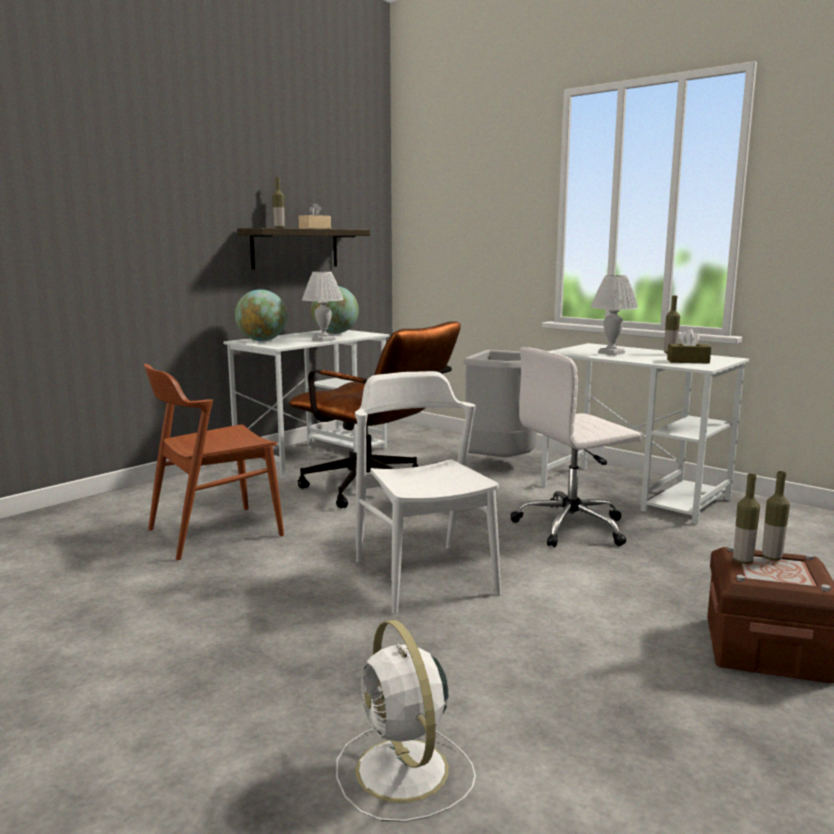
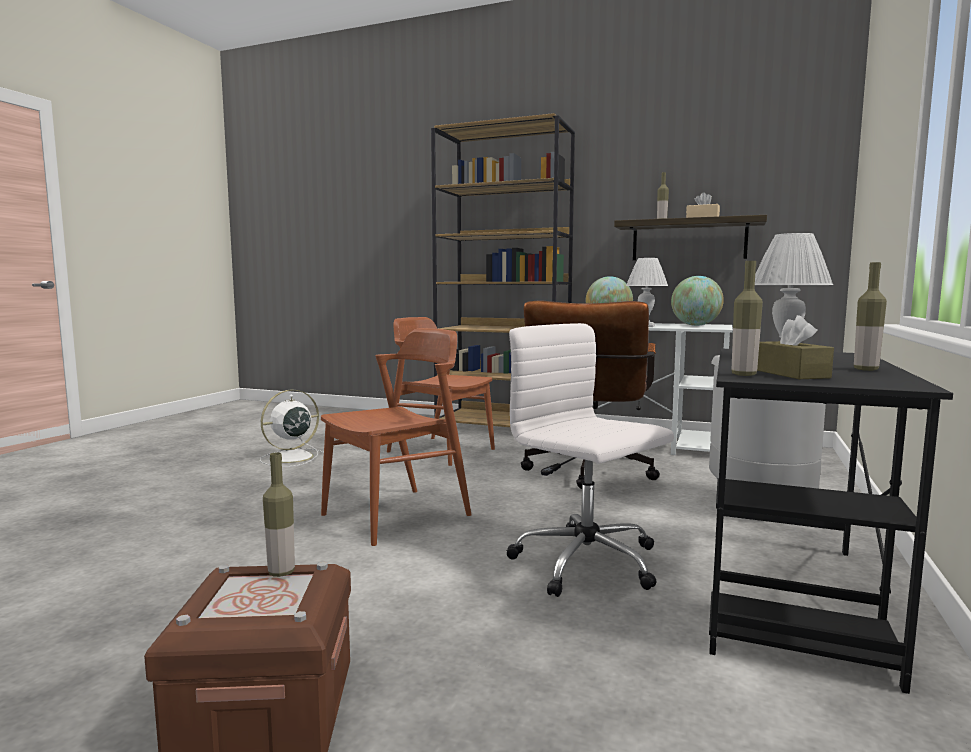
camera: 70 degrees right, 5 degrees down
(166, 492) = (503, 429): none -> brown bookcase
(404, 772) = (96, 546): white fan -> white fan (290, 458)
(424, 576) = (397, 515): white chair -> brown chair
(634, 493) = (789, 597): white desk -> black desk
(771, 558) = (295, 591): bottle -> bottle (743, 374)

